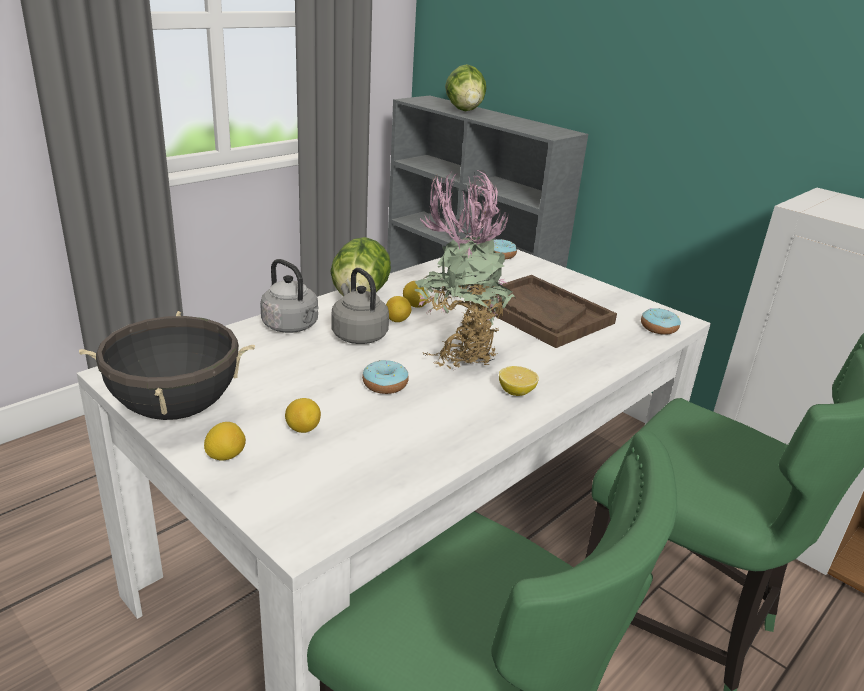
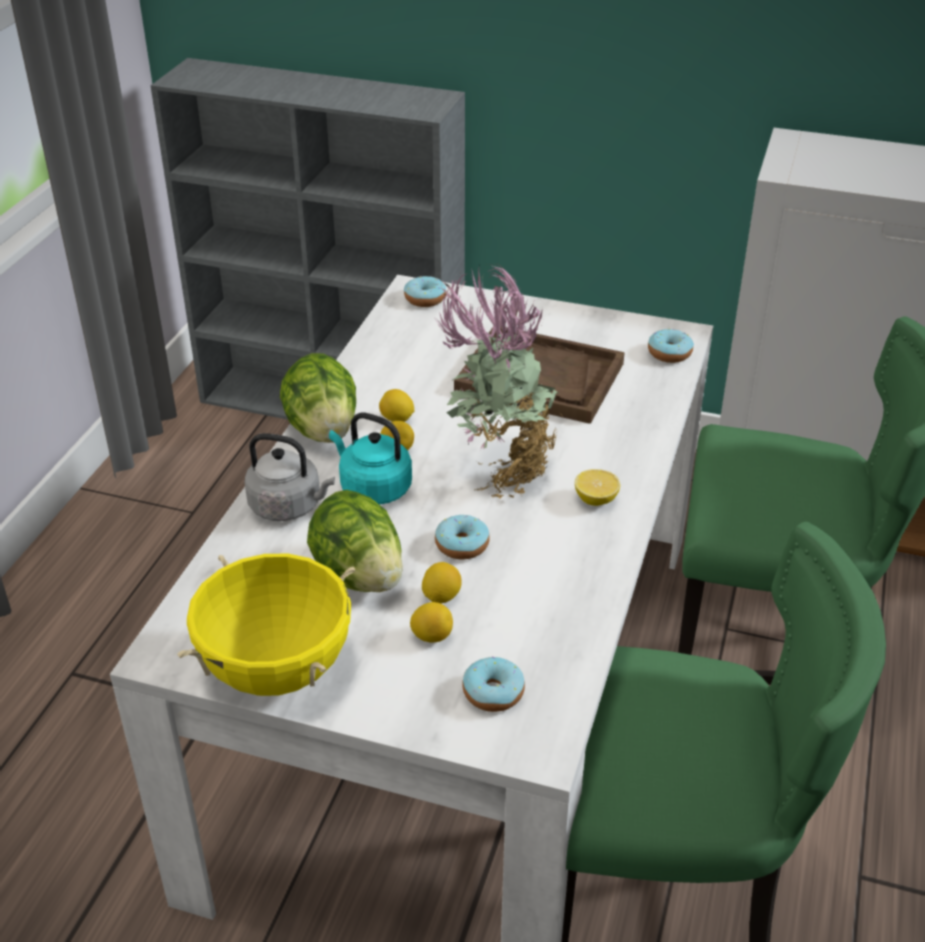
camera: 25 degrees left, 10 degrees up
(176, 408) = (277, 669): black cooking pot -> yellow cooking pot
(226, 456) = (387, 701): lemon -> lemon (441, 597)
(308, 482) = (493, 692): none -> donut
(358, 334) = (372, 488): grey kettle -> turquoise kettle
(464, 110) = (272, 84): lettuce -> lettuce (359, 575)

